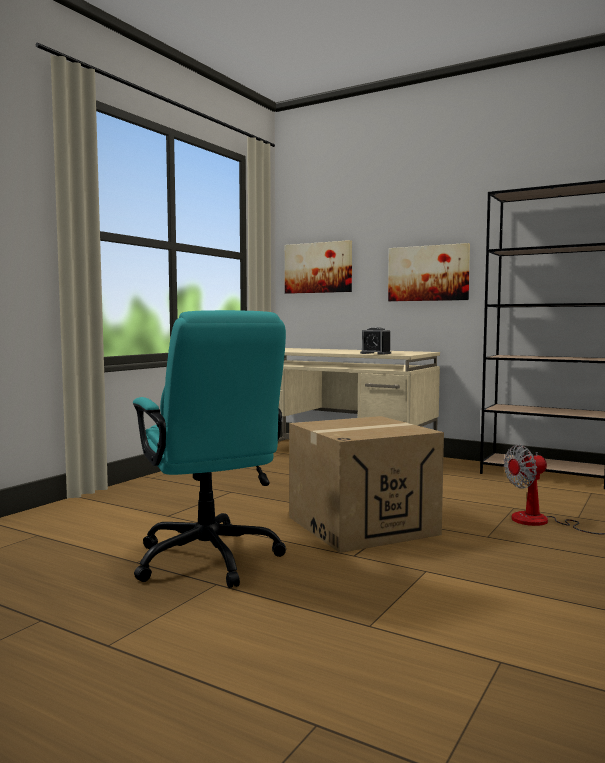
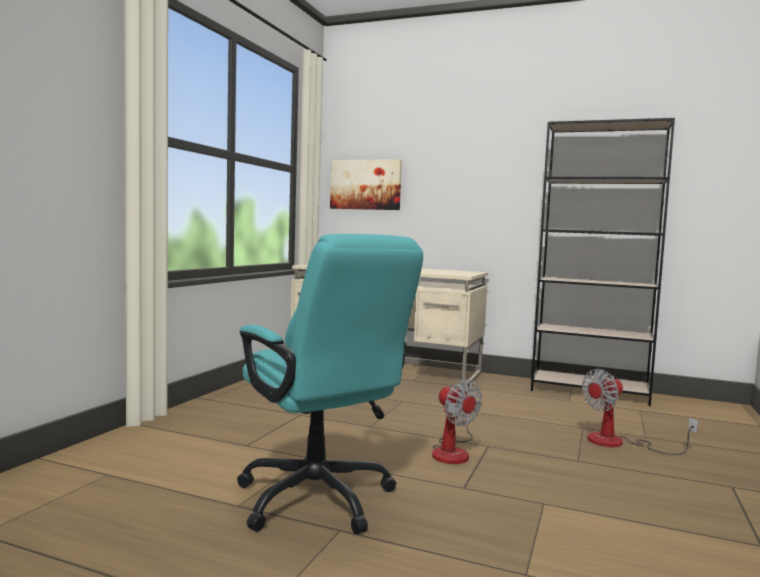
camera: 10 degrees left, 0 degrees up
(362, 525) = (453, 451): cardboard box -> fan
(375, 353) = (433, 273): alarm clock -> none
(428, 273) = (478, 196): picture -> none

